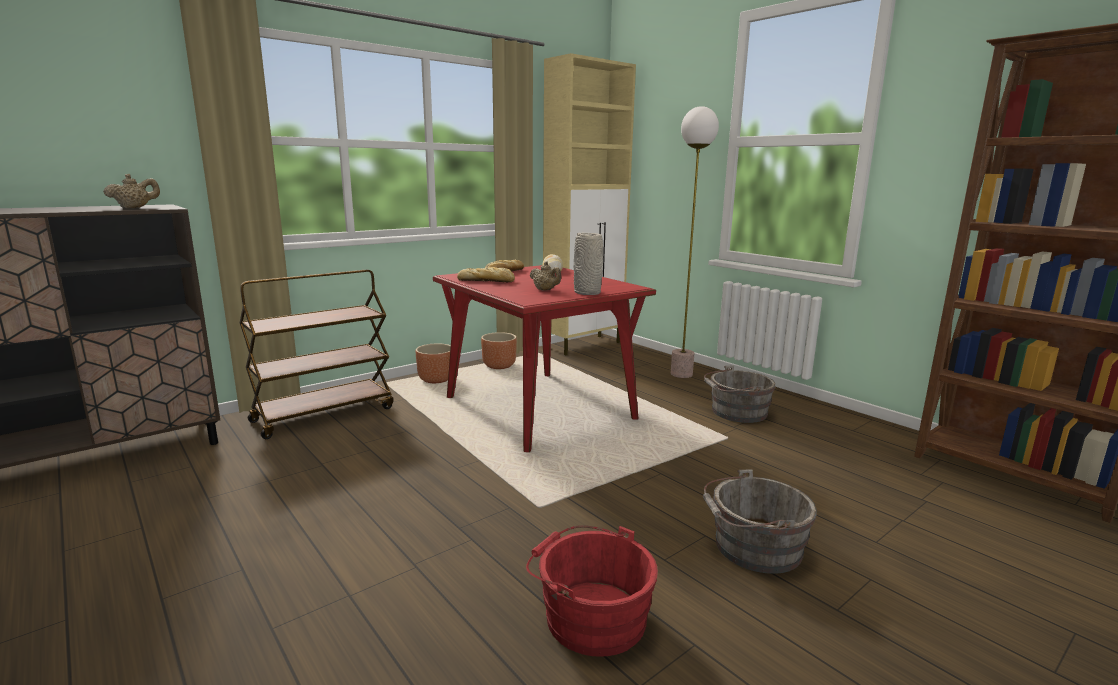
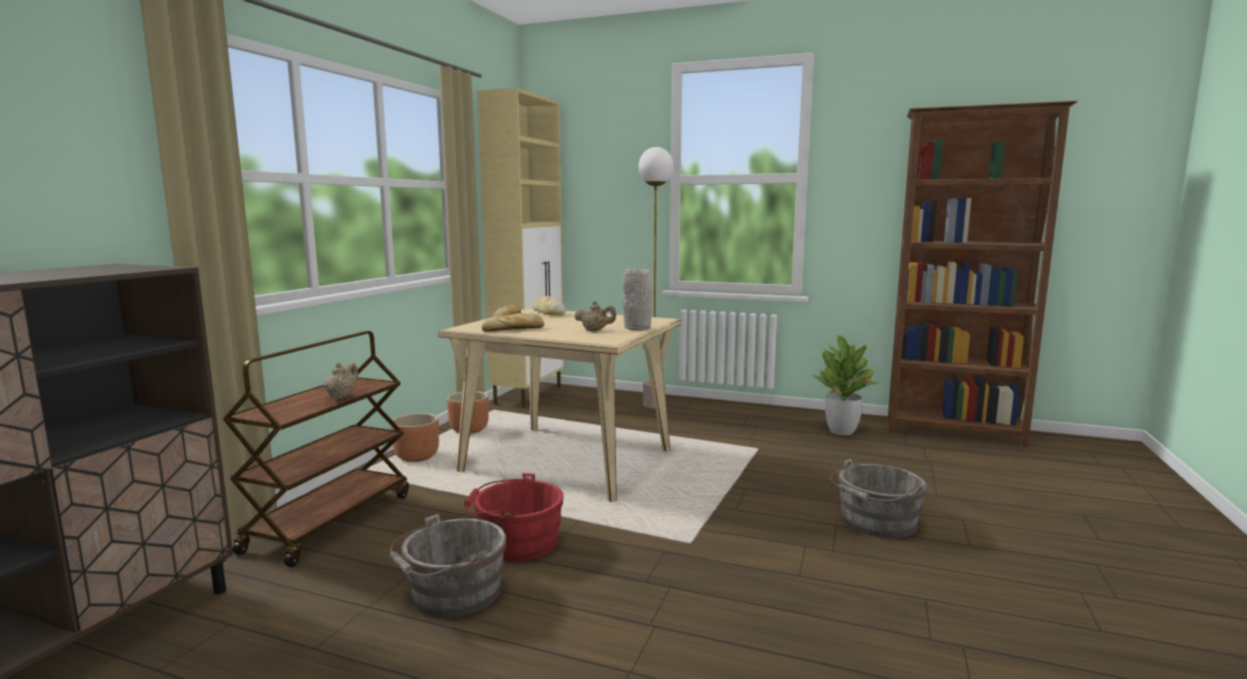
camera: 30 degrees left, 5 degrees down
(135, 208) = (115, 270): beige teapot -> beige teapot (342, 396)
(539, 408) = (568, 460): red dining table -> beige dining table
(590, 615) = (838, 607): red bucket -> red bucket (515, 542)
(736, 412) = (737, 427): grey bucket -> grey bucket (451, 594)
(853, 442) = (842, 431): none -> potted plant

